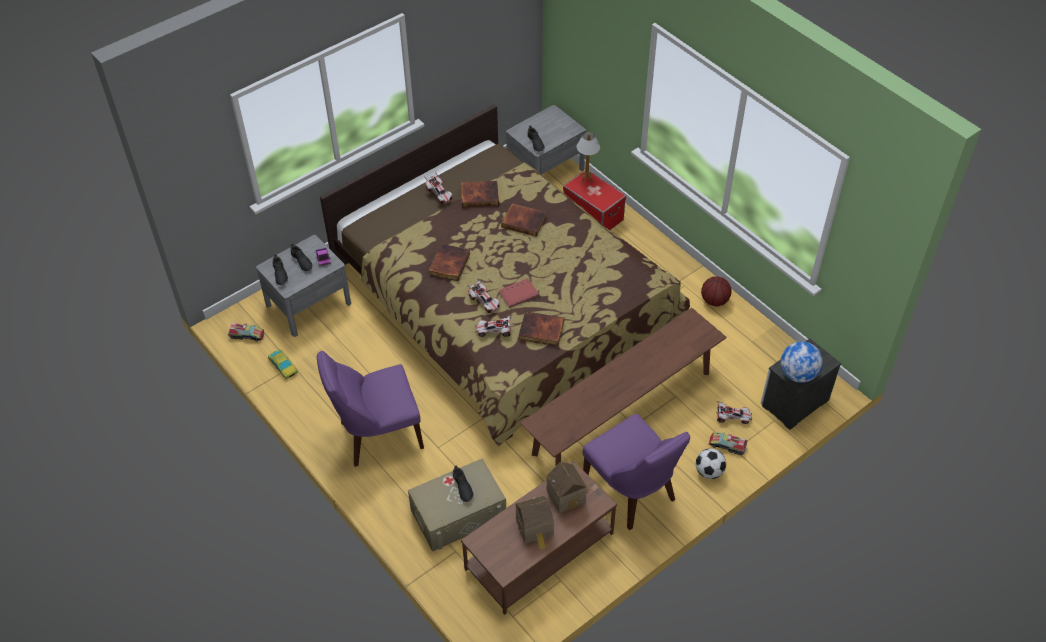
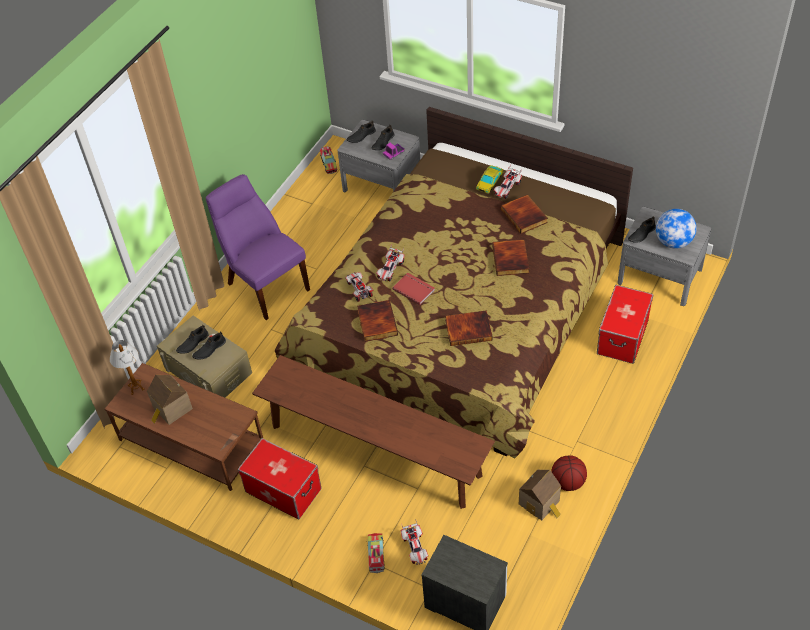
camera: 70 degrees right, 0 degrees up
(283, 366) = (308, 198): toy car -> toy car (489, 182)
(446, 499) = (192, 343): none -> black shoe
(448, 264) = (423, 228): book -> book (468, 329)
(567, 495) = (216, 420): toy house -> toy house (540, 503)
(586, 178) = (638, 299): table lamp -> table lamp (136, 387)
(631, 493) = (283, 490): purple chair -> storage box
(709, 472) = (336, 548): football -> none
(797, 374) = (447, 565): globe -> globe (673, 242)

